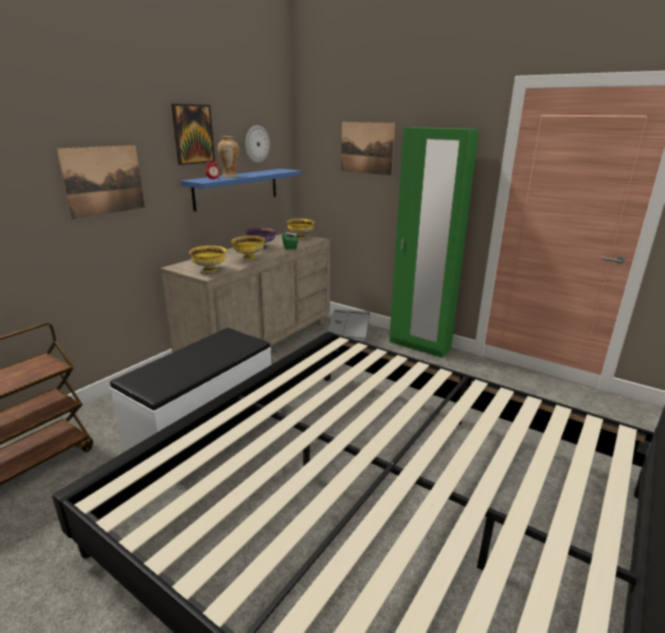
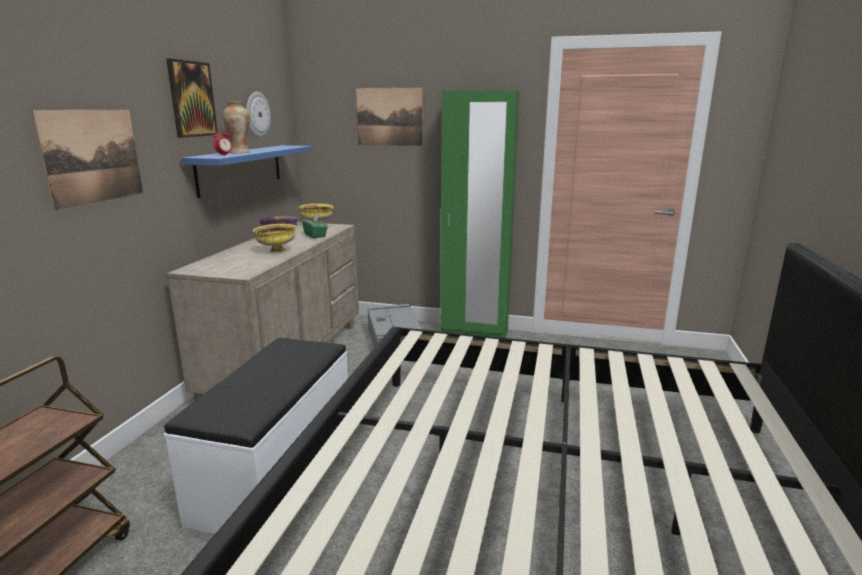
camera: 20 degrees left, 5 degrees down
(210, 270) = (240, 268): yellow bowl -> none

